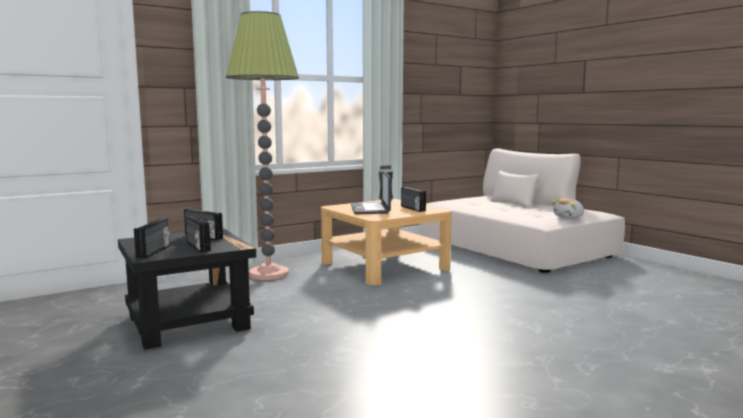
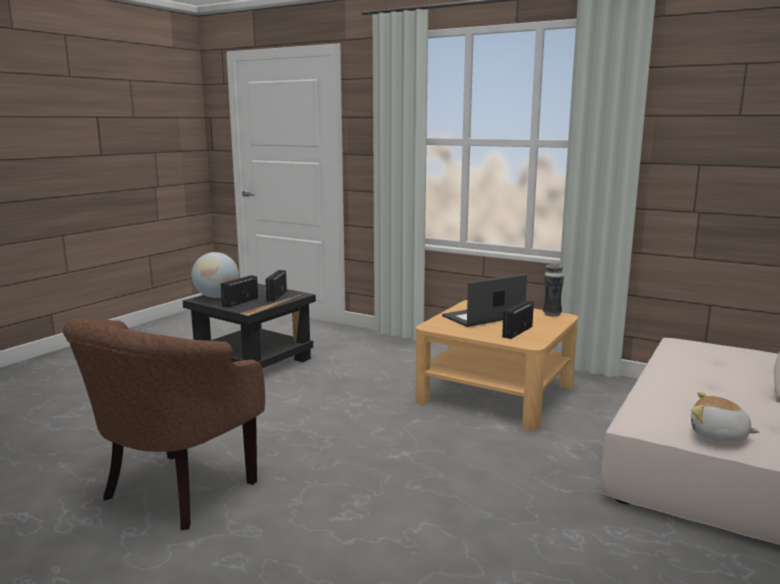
camera: 65 degrees right, 5 degrees up
(154, 251) = (217, 297): radio -> globe
(269, 274) = (400, 354): floor lamp -> none
(468, 381) = (173, 493): none -> brown armchair

